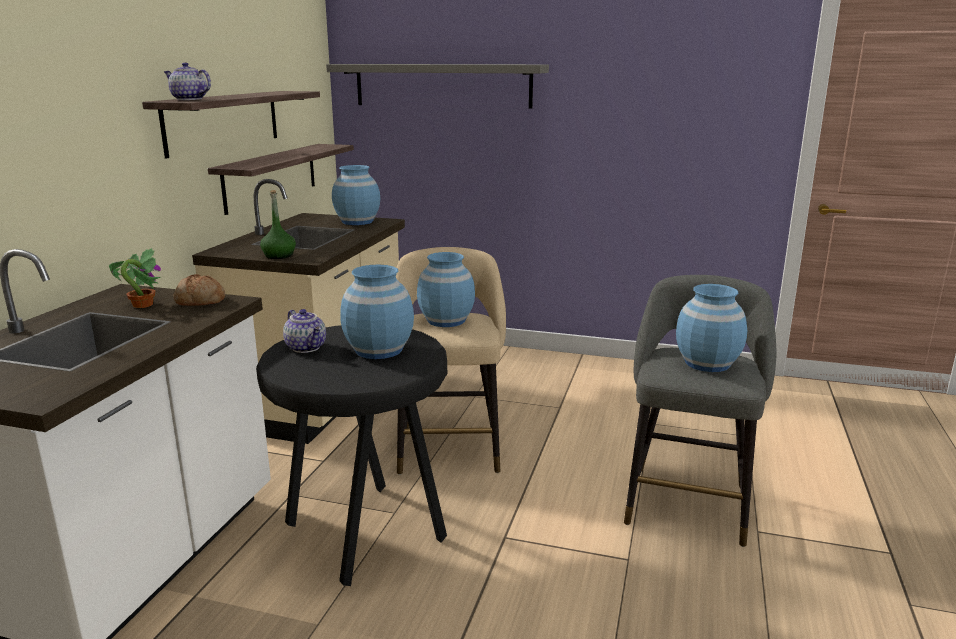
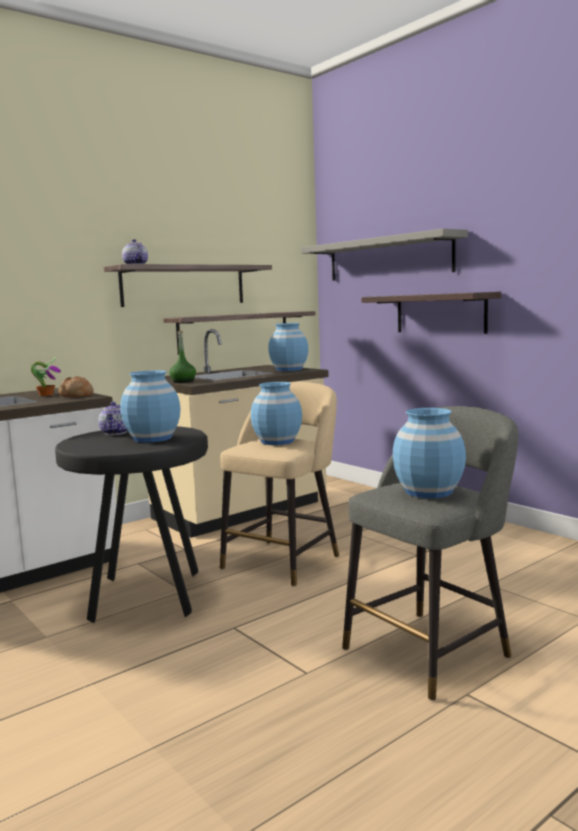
camera: 35 degrees right, 10 degrees down
(512, 151) = (440, 313): none -> shelf

